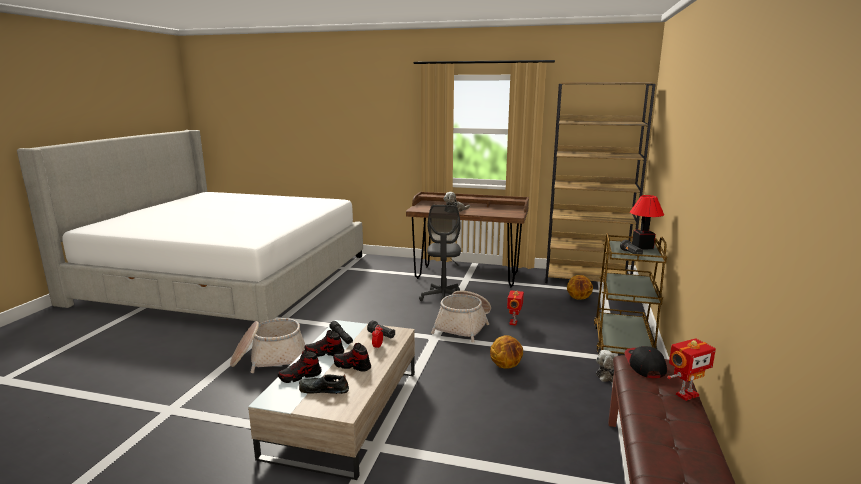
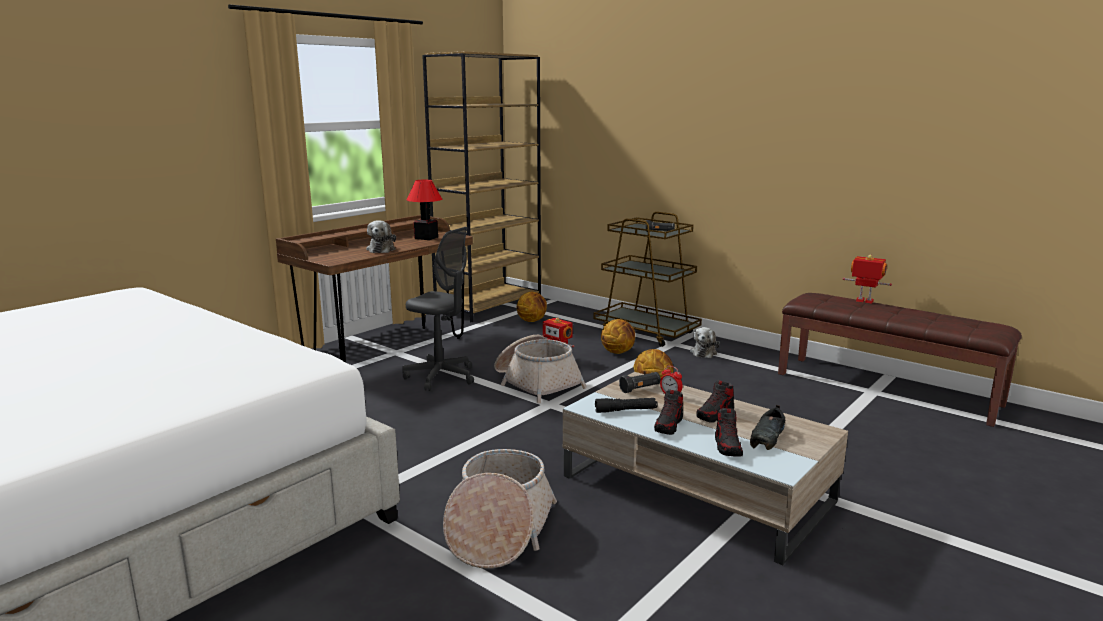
camera: 65 degrees left, 0 degrees up
(559, 340) = (618, 352): none -> basketball
(643, 247) = (643, 226): table lamp -> table lamp (426, 238)
(644, 364) = (813, 299): cap -> none
(686, 394) = (864, 301): toy robot -> toy robot turned 60 degrees counterclockwise

